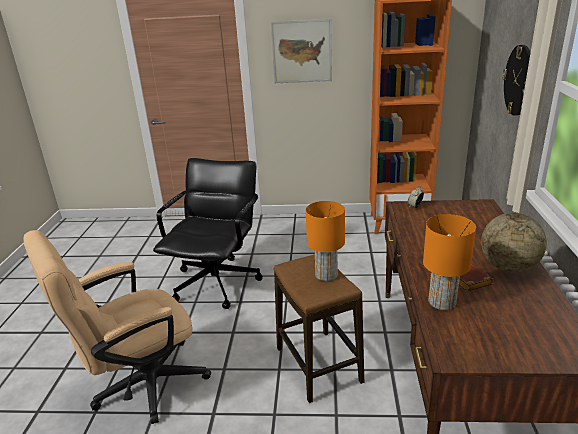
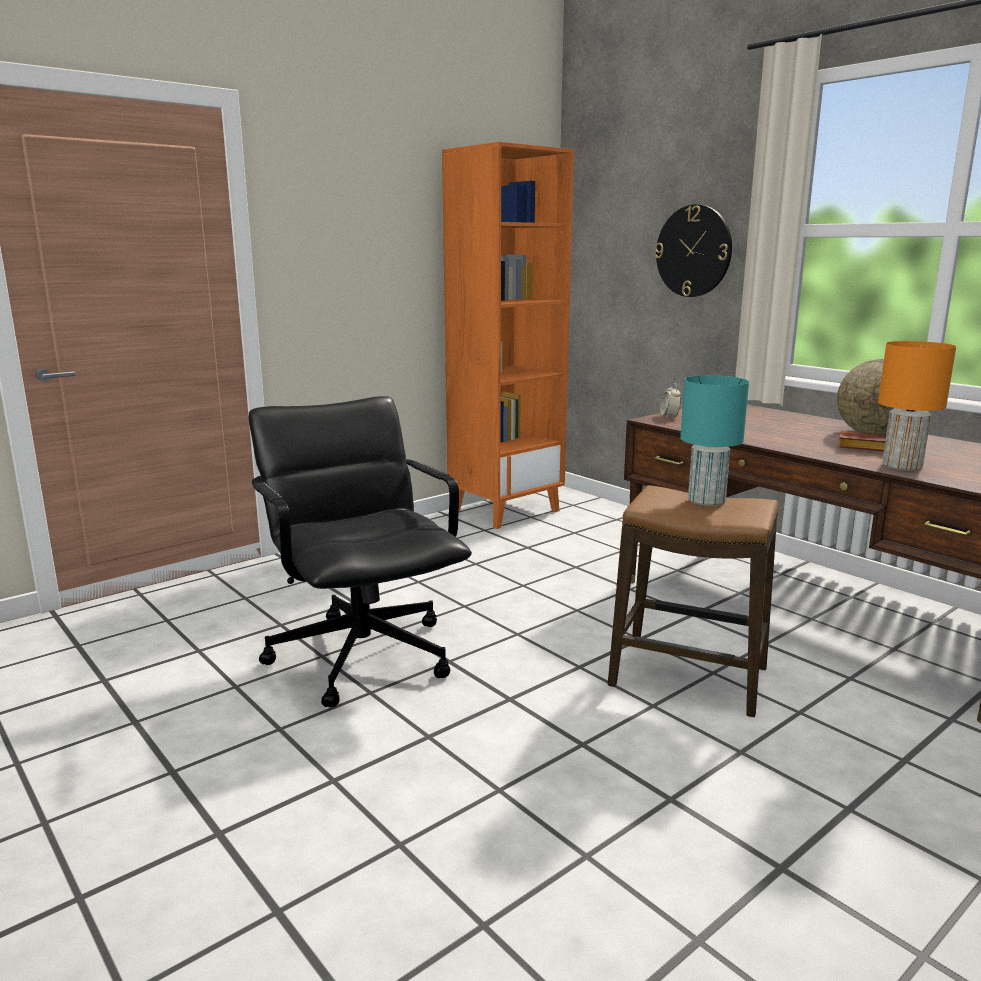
camera: 45 degrees left, 10 degrees down
(139, 386) = (493, 840): beige office chair -> none
(302, 51) = (340, 230): picture -> none
(326, 274) = (705, 500): orange table lamp -> turquoise table lamp

